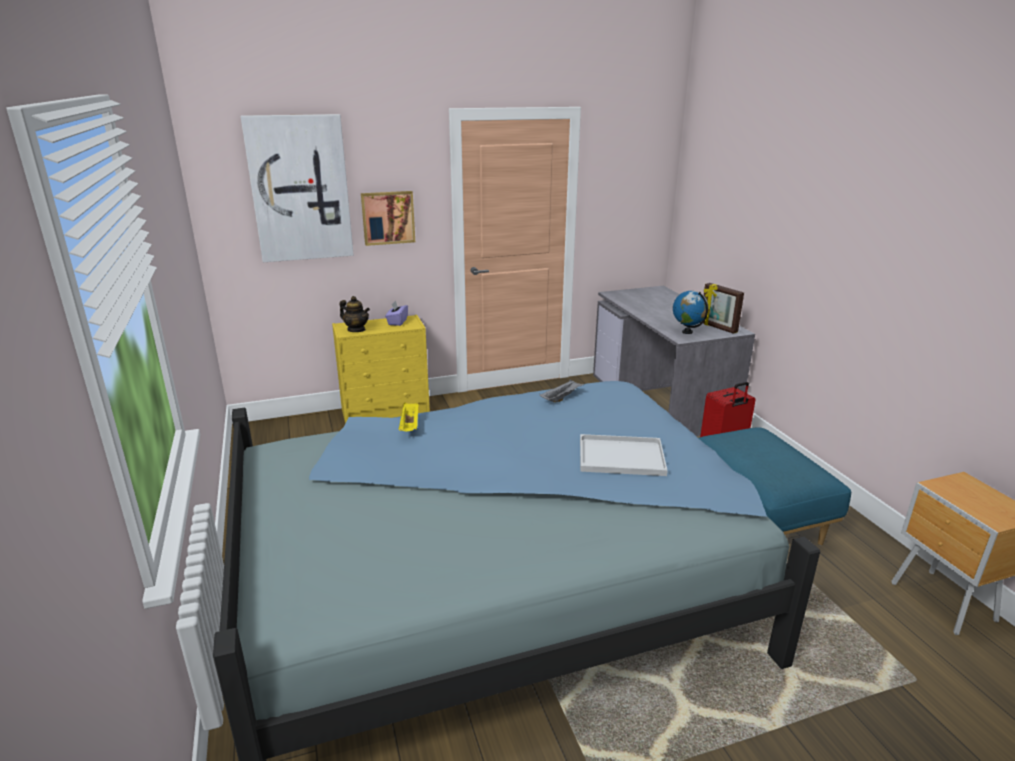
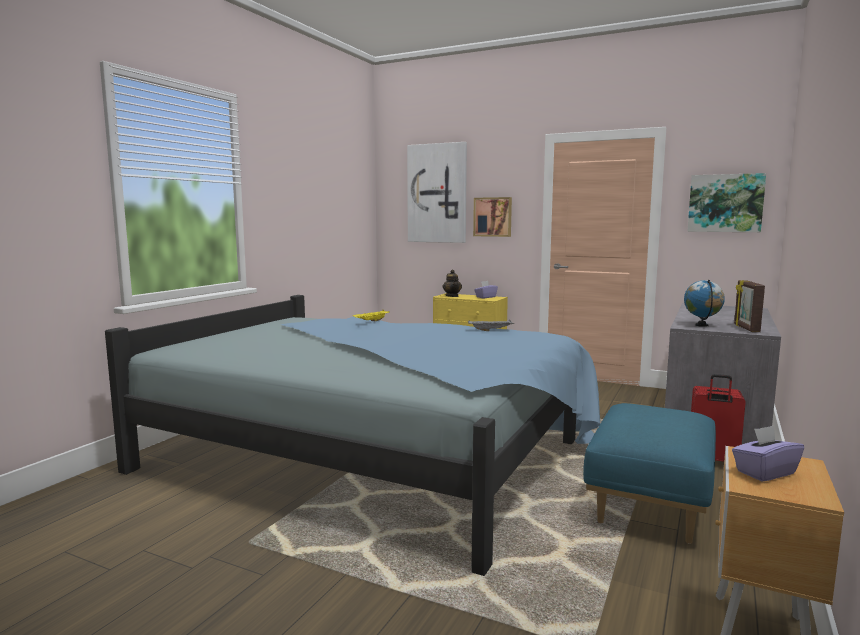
camera: 45 degrees right, 15 degrees down
(623, 456) = (452, 351): white tray -> none
(631, 189) = (725, 203): none -> picture
(974, 501) = (764, 472): none -> purple tissue box

